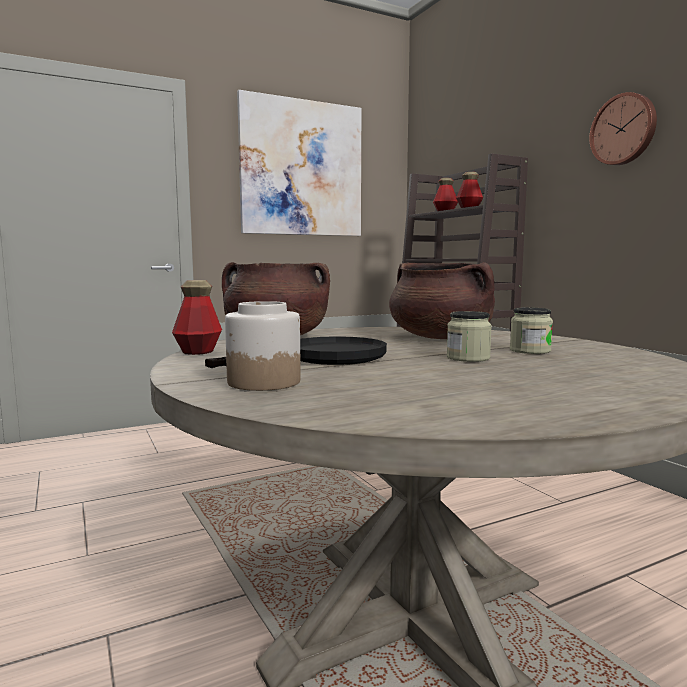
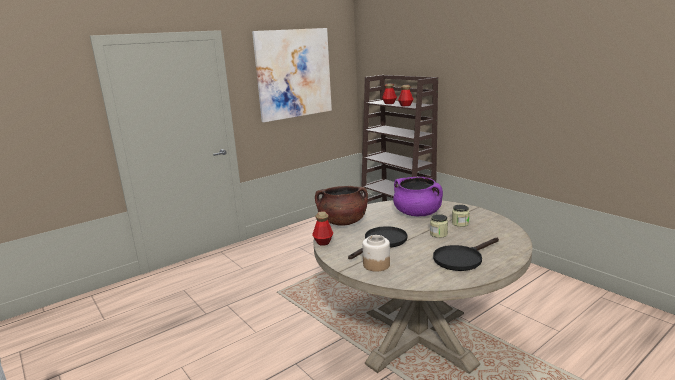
camera: 10 degrees left, 10 degrees up
(441, 338) = (417, 213): brown cooking pot -> purple cooking pot
(504, 389) = (461, 258): none -> black frying pan
(624, 130) = (490, 73): wall clock -> none

